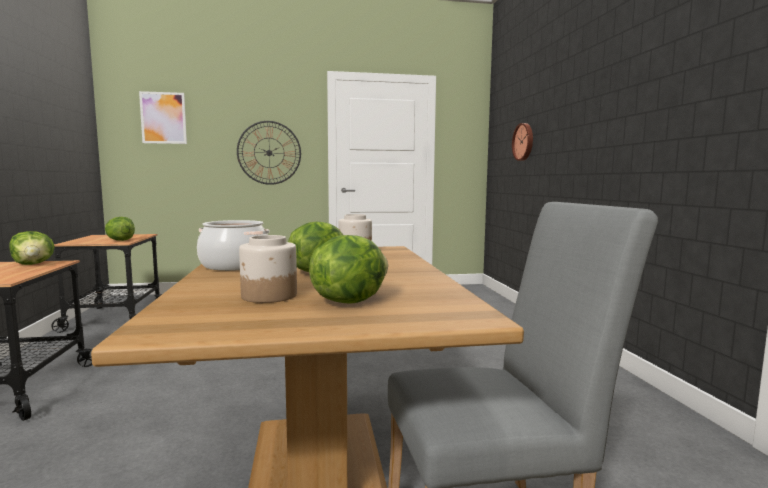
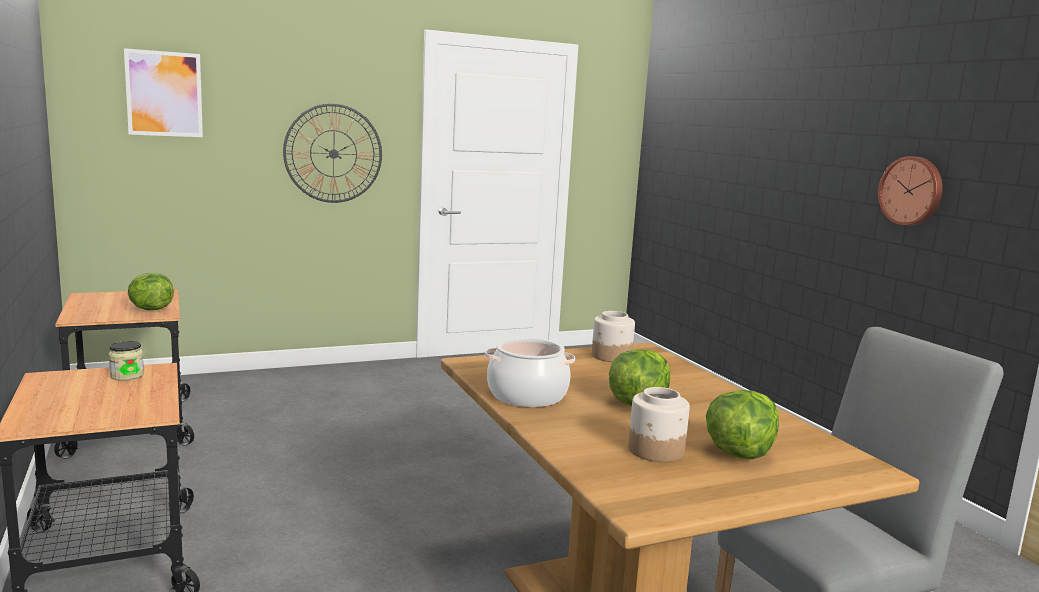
camera: 15 degrees left, 5 degrees up
(33, 264) = (127, 375): lettuce -> jar
(524, 142) = (710, 160): wall clock -> wall clock (912, 191)

